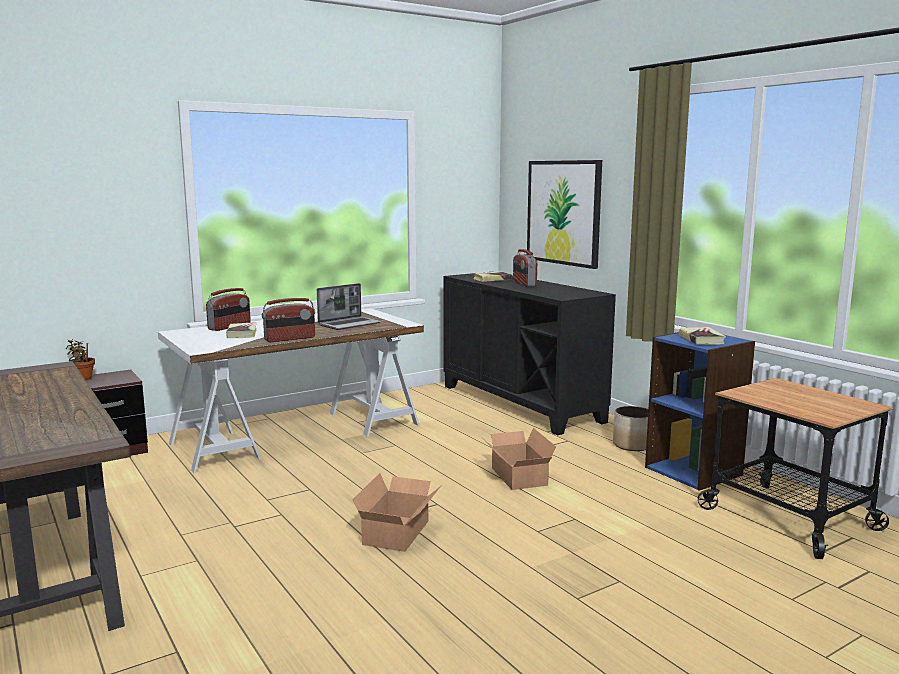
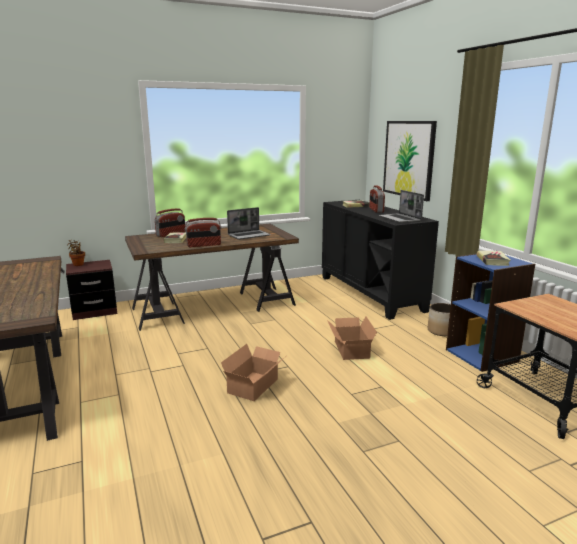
camera: 10 degrees right, 5 degrees up
(298, 433) = (214, 306): white desk -> brown desk
(564, 293) = (400, 219): none -> laptop

